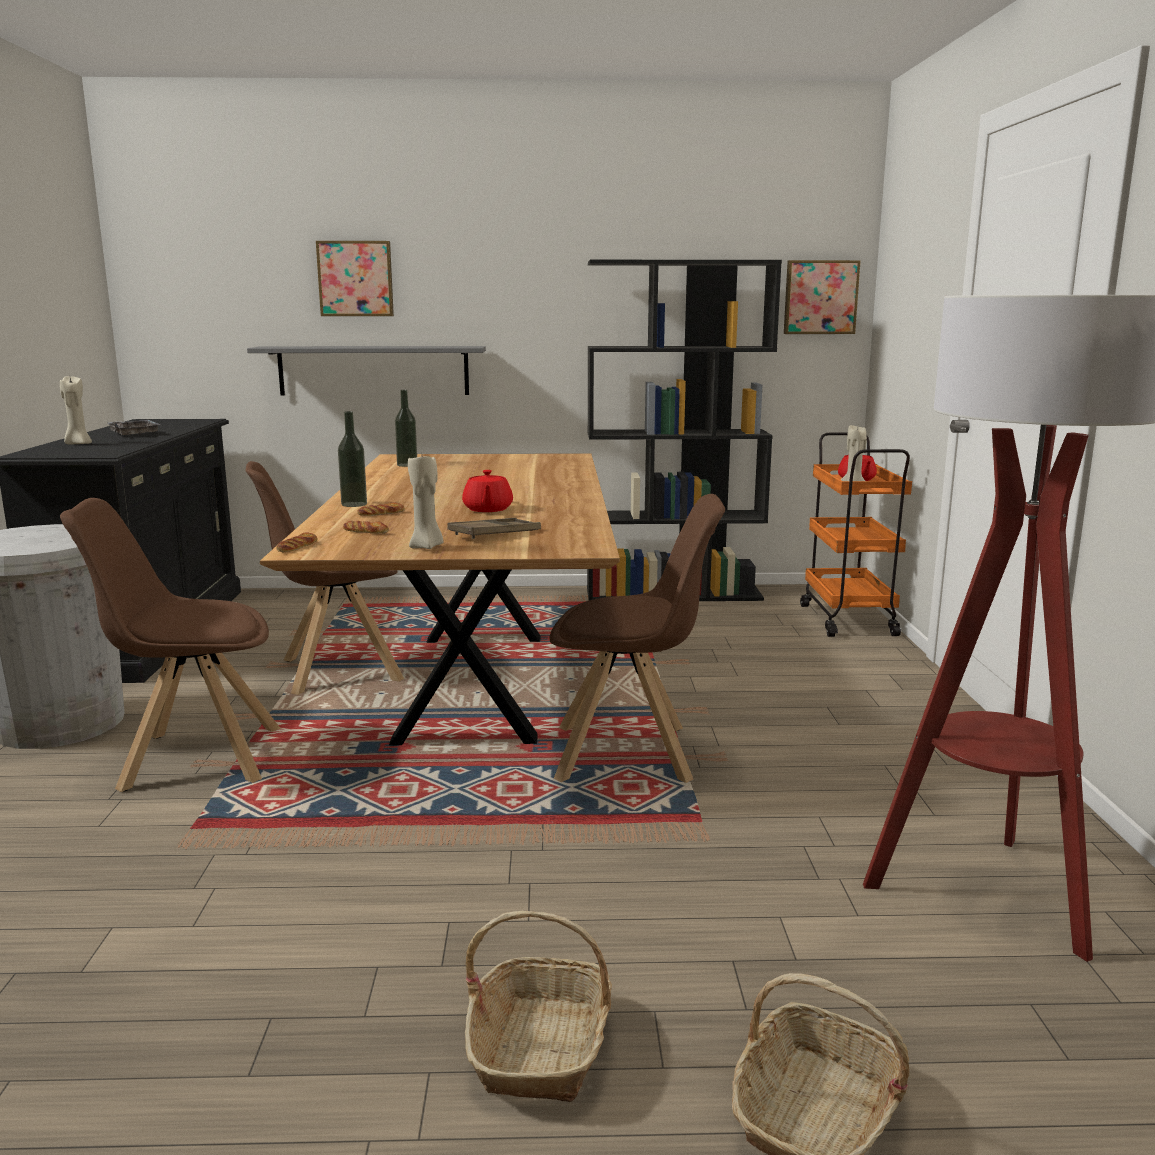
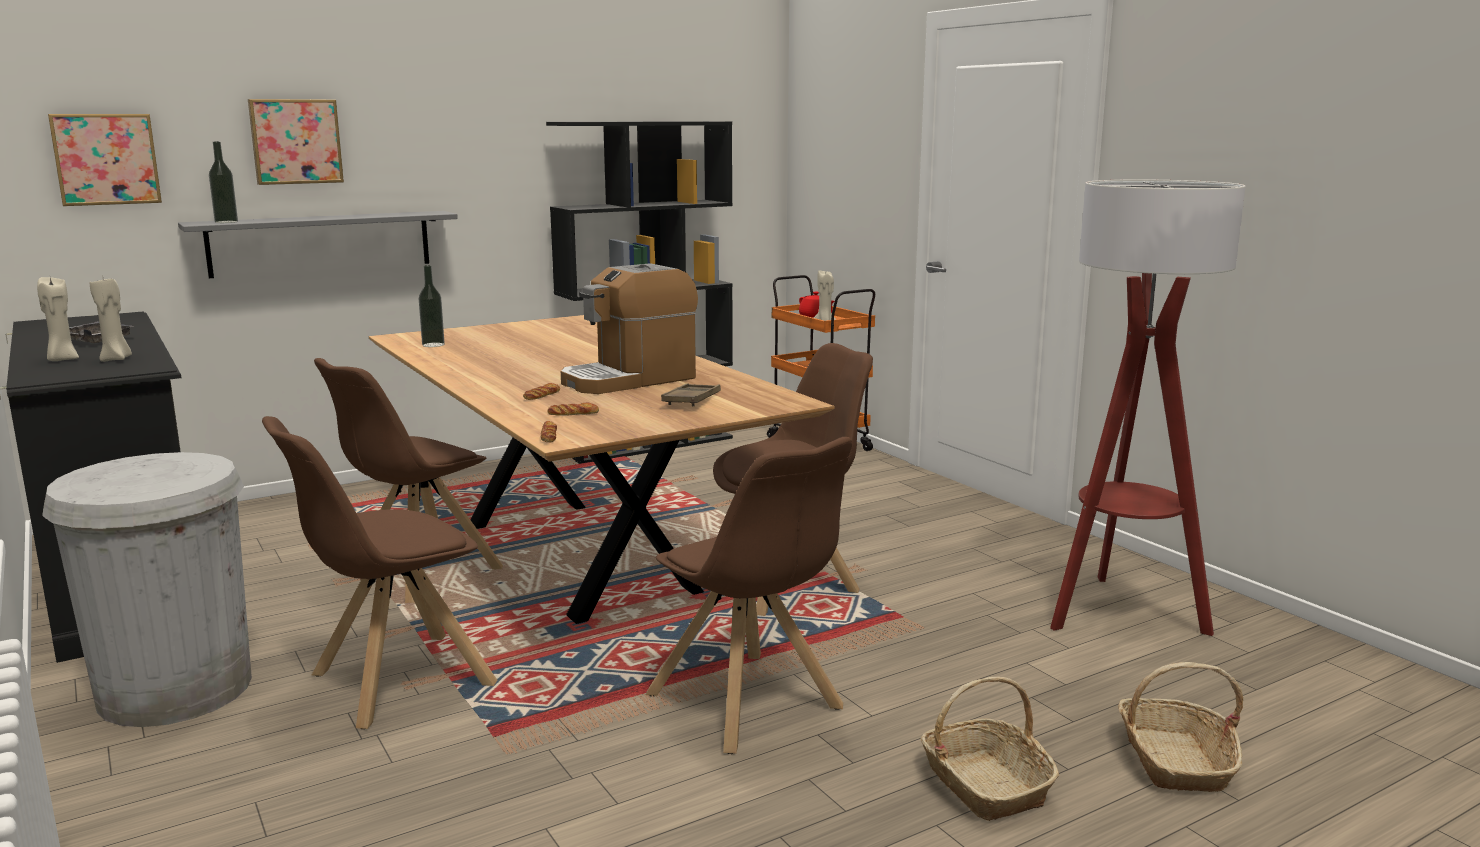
camera: 30 degrees left, 0 degrees up
(354, 504) = (490, 390): bottle -> bottle (226, 222)
(427, 547) = (663, 419): beige candle -> beige candle (116, 359)
(428, 868) = (749, 704): none -> brown chair
(487, 509) = (629, 379): red teapot -> coffee machine
(820, 297) = (746, 153): picture -> picture (106, 159)

